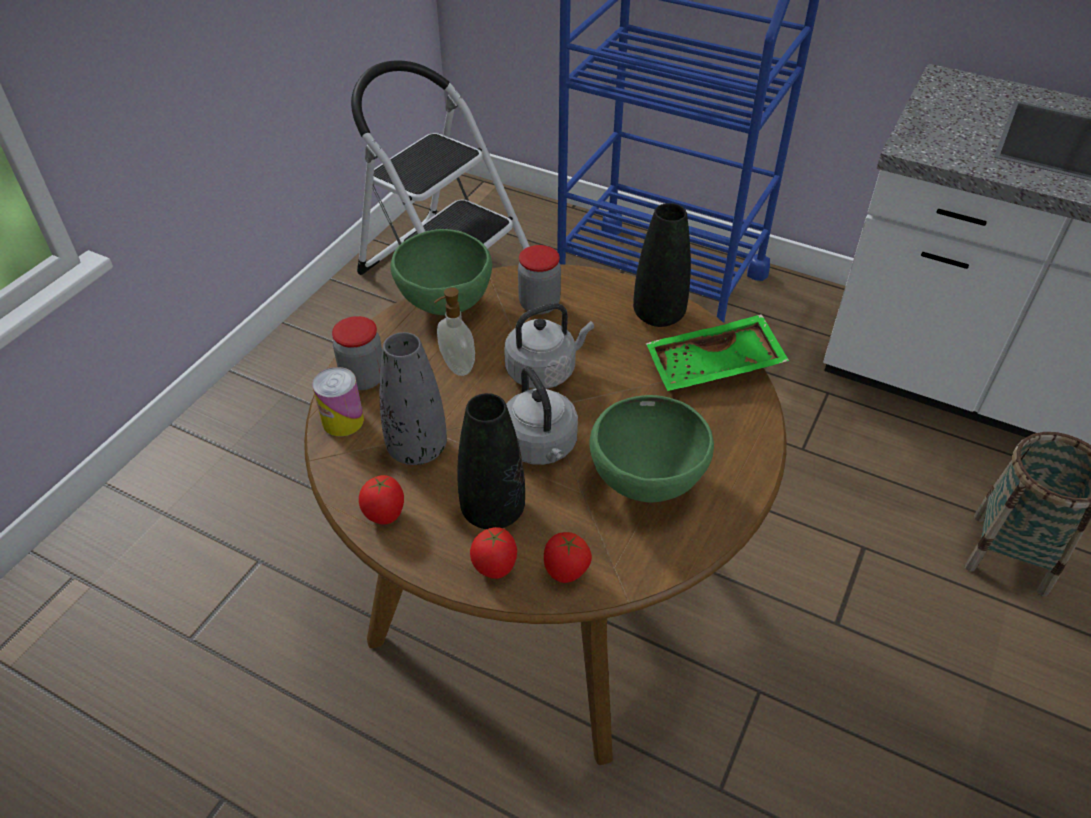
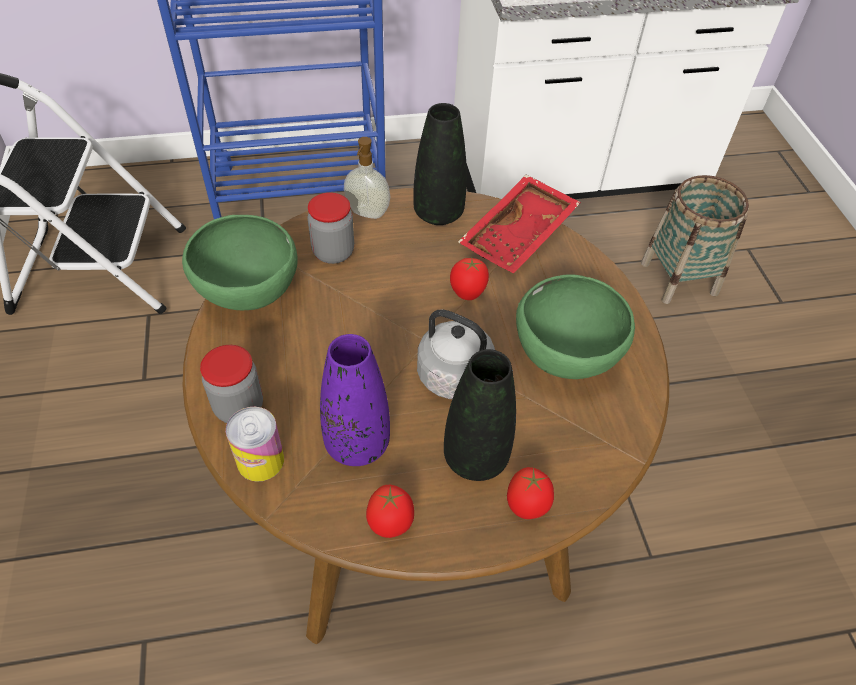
camera: 40 degrees left, 5 degrees up
(417, 449) = (357, 444): grey vase -> purple vase
(456, 366) = (316, 347): soap dispenser -> soap dispenser (367, 213)
(544, 370) = (395, 309): grey kettle -> none
(566, 573) = (581, 472): tomato -> tomato (467, 294)
(714, 367) = (519, 236): green tray -> red tray

